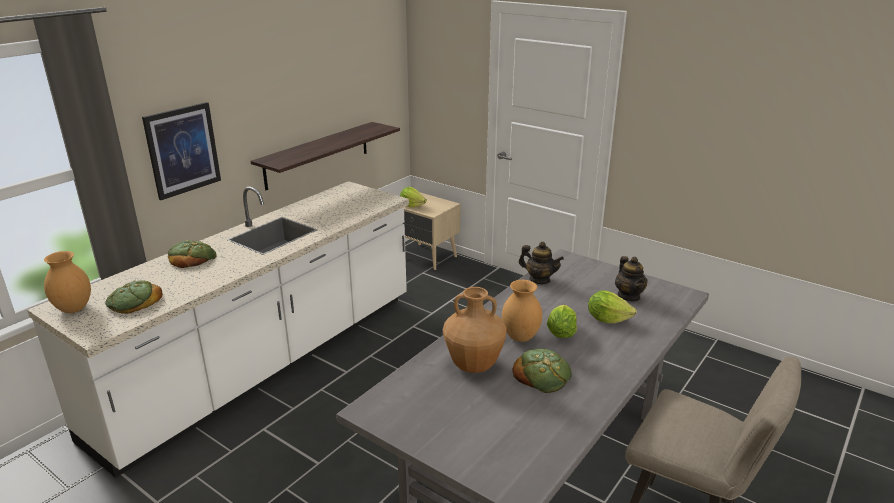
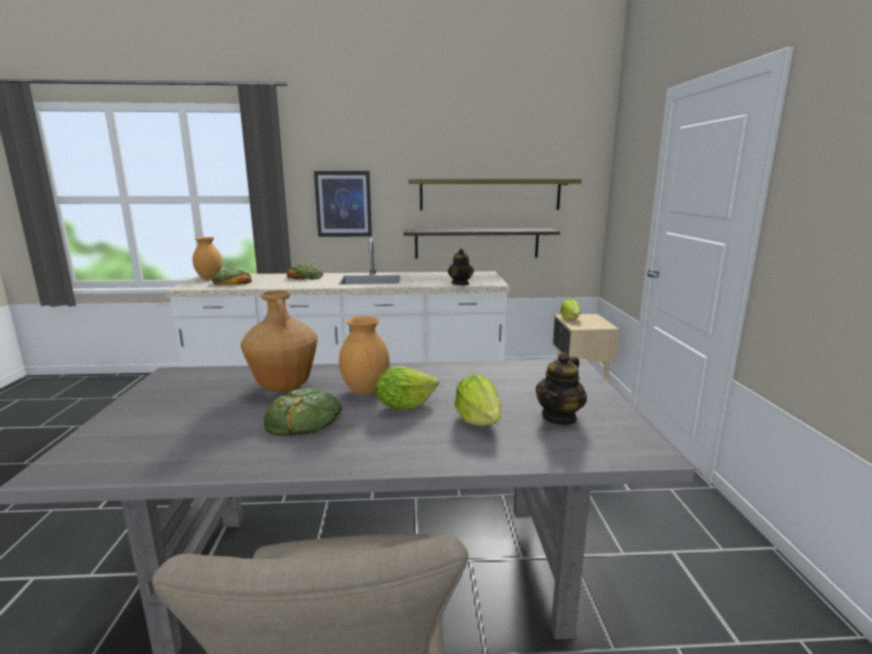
camera: 50 degrees right, 10 degrees down
(323, 100) = (490, 194): none -> shelf
(539, 280) = (498, 368): teapot -> teapot (460, 284)

